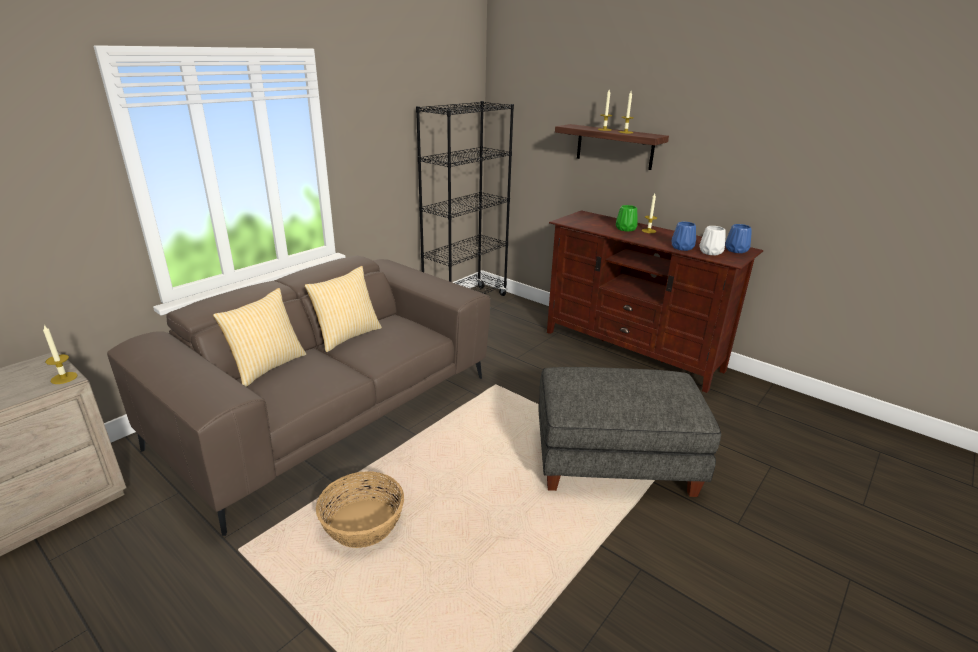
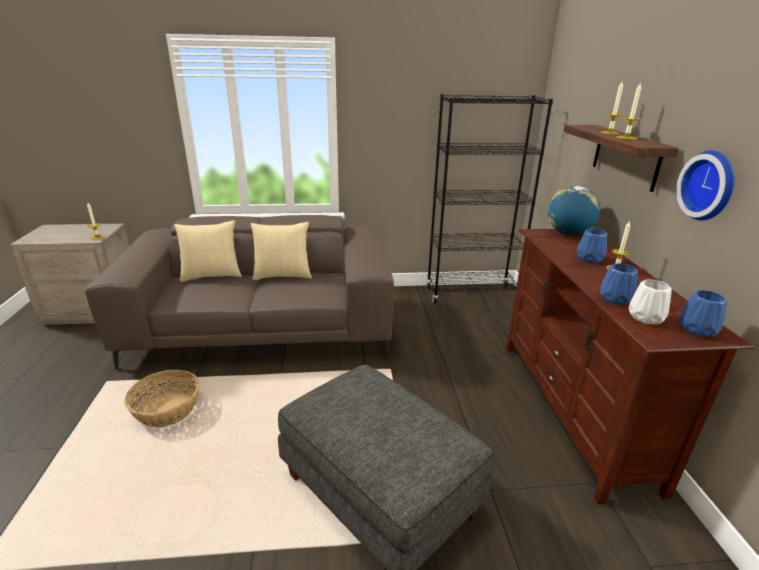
camera: 45 degrees right, 0 degrees up
(582, 216) = (568, 233): none -> globe
(626, 229) = (590, 259): green vase -> blue vase
(703, 158) = (710, 186): none -> wall clock

